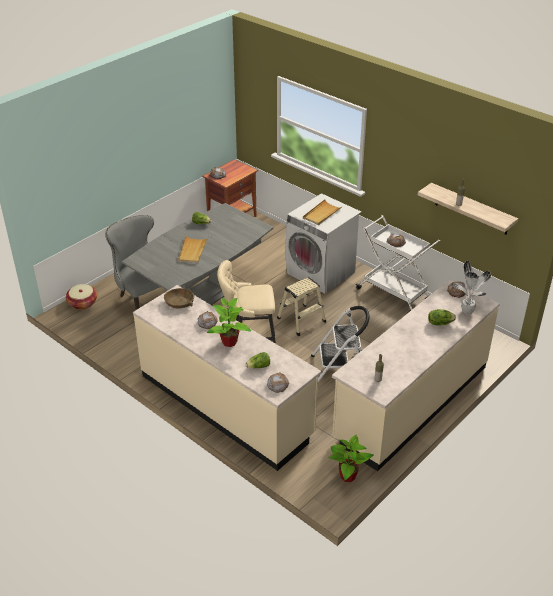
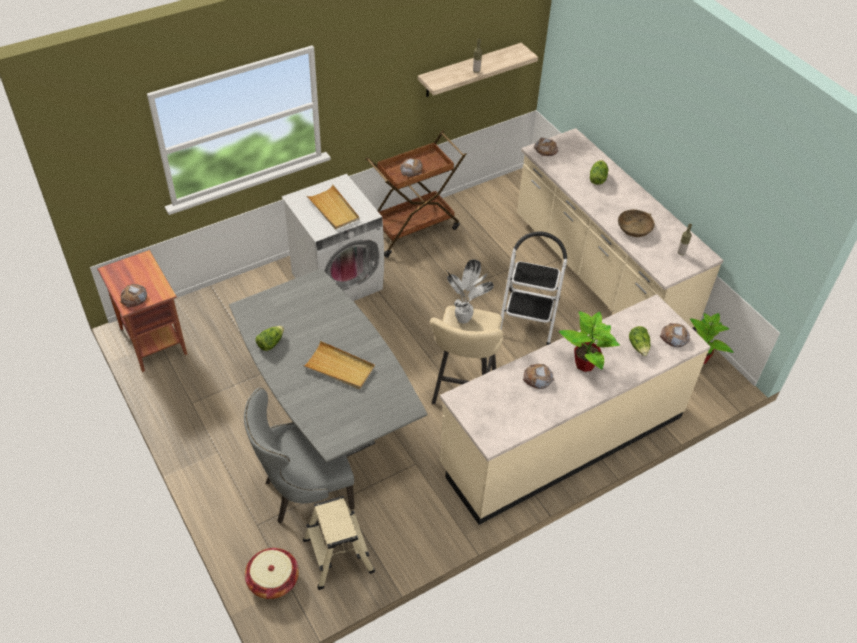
camera: 75 degrees left, 10 degrees up
(179, 302) = (484, 399): brown bowl -> brown bowl (634, 228)
(301, 319) = (425, 325): beige step ladder -> beige step ladder (338, 555)
(393, 295) = (413, 230): white cart -> brown cart
(467, 312) = (584, 154): potted plant -> potted plant (464, 319)

